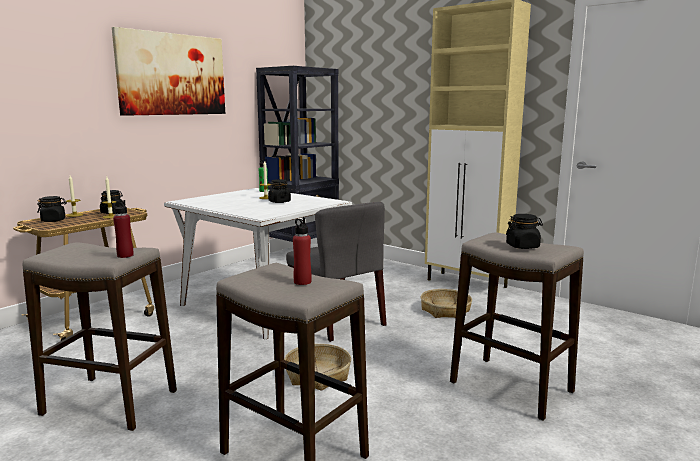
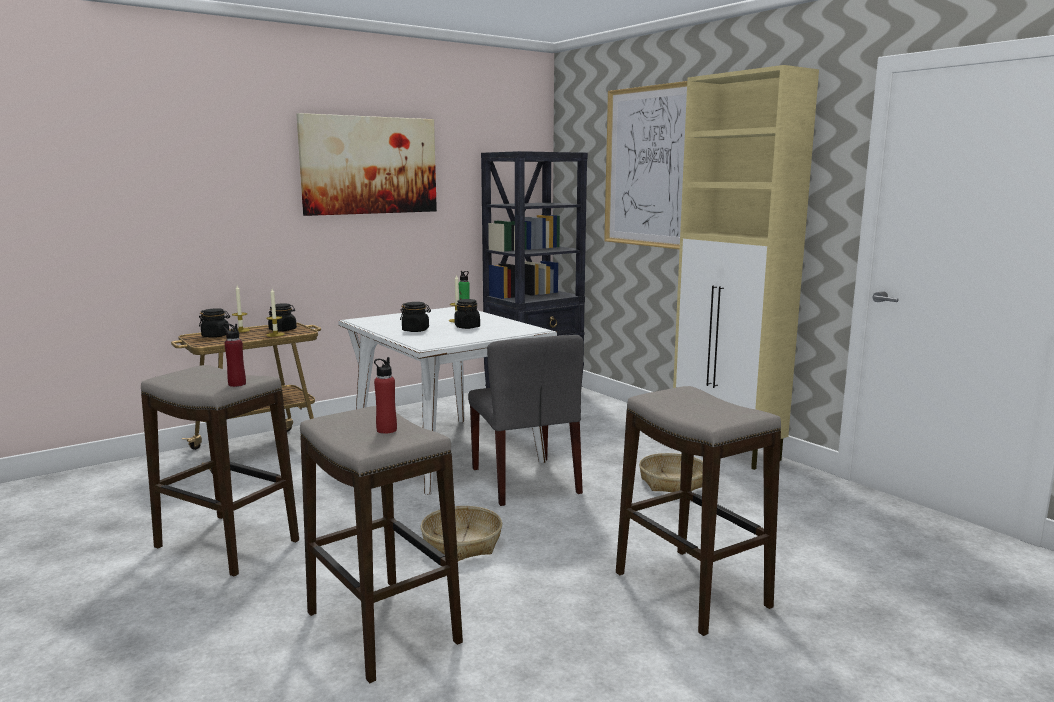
camera: 15 degrees right, 0 degrees up
(392, 79) = (650, 167): none -> picture
(522, 246) = (698, 408): black jar -> black jar (416, 330)

